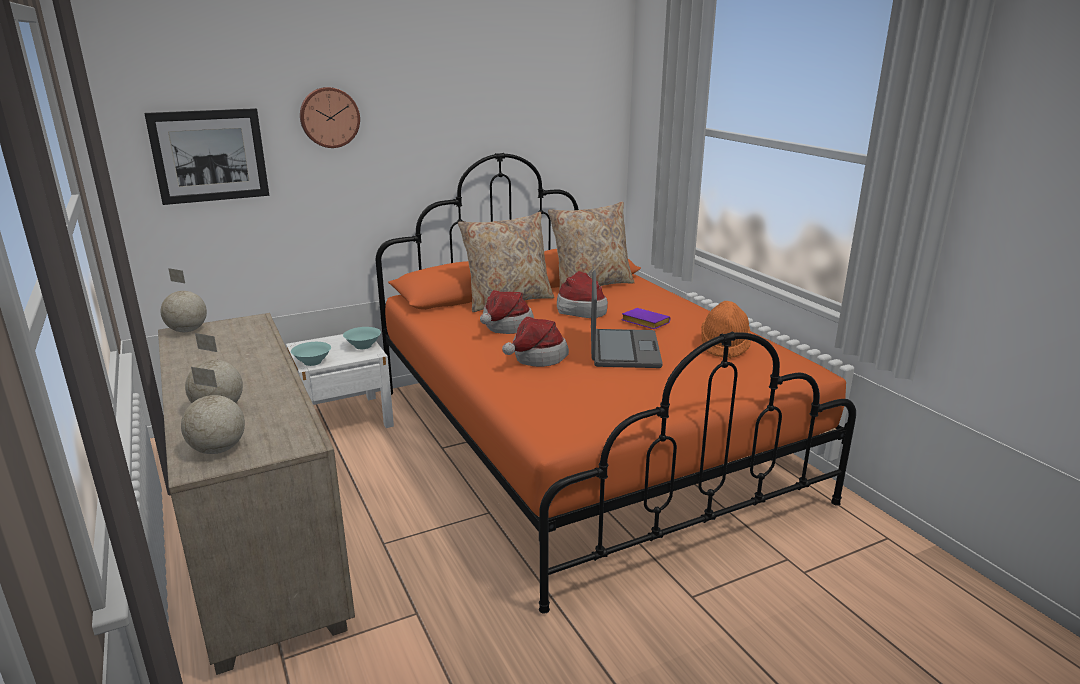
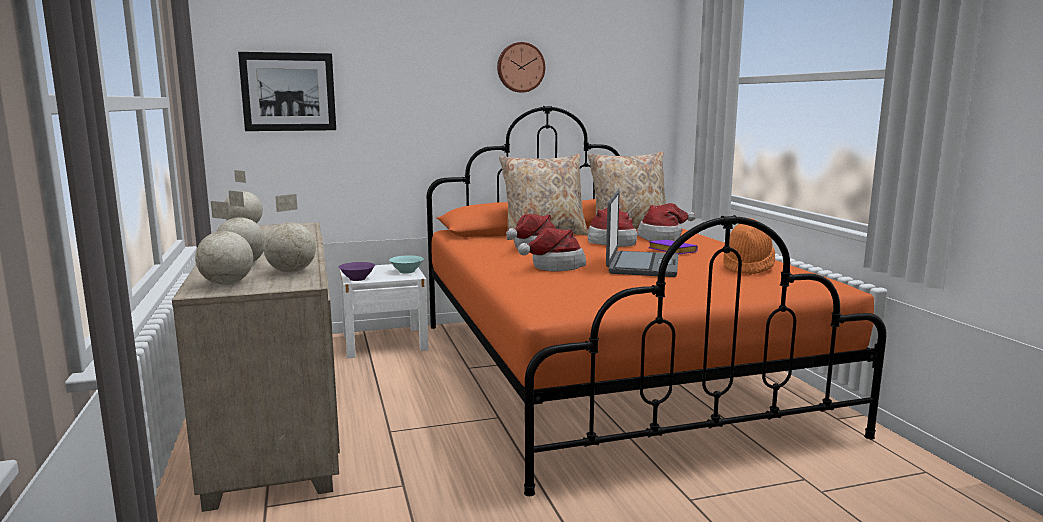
camera: 10 degrees right, 10 degrees down
(282, 419) = (292, 271): none -> globe
(313, 362) = (358, 279): turquoise bowl -> purple bowl
(329, 117) = (394, 65): wall clock -> wall clock (520, 67)
(630, 298) = (663, 238): none -> hat

